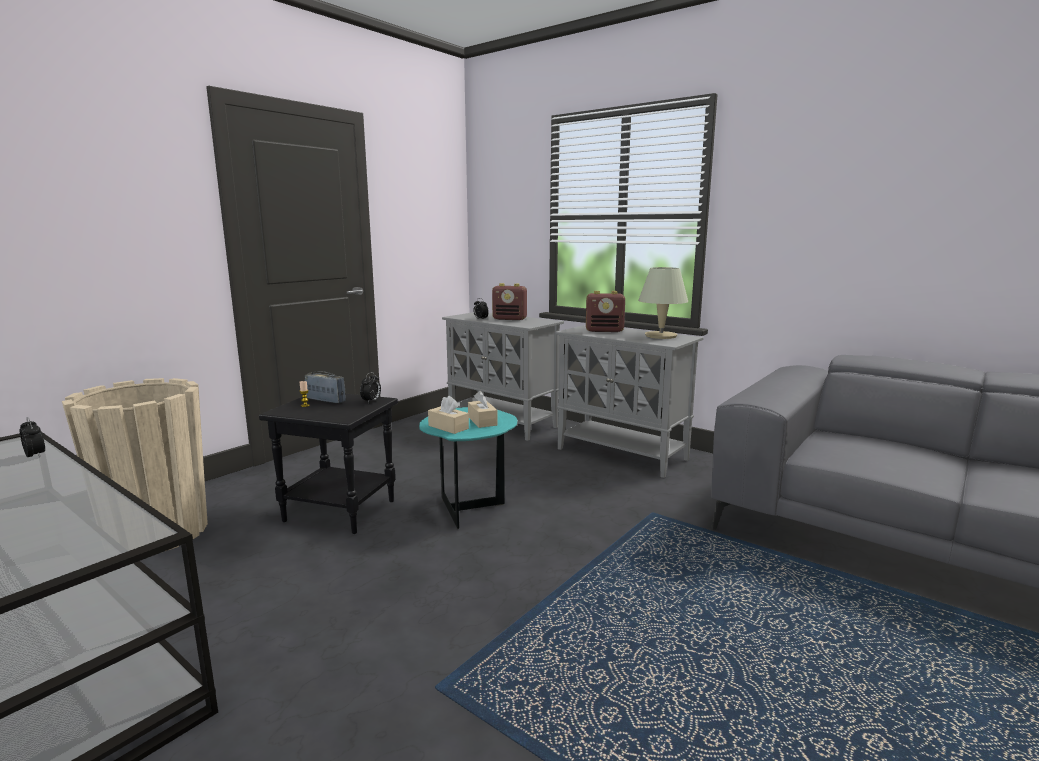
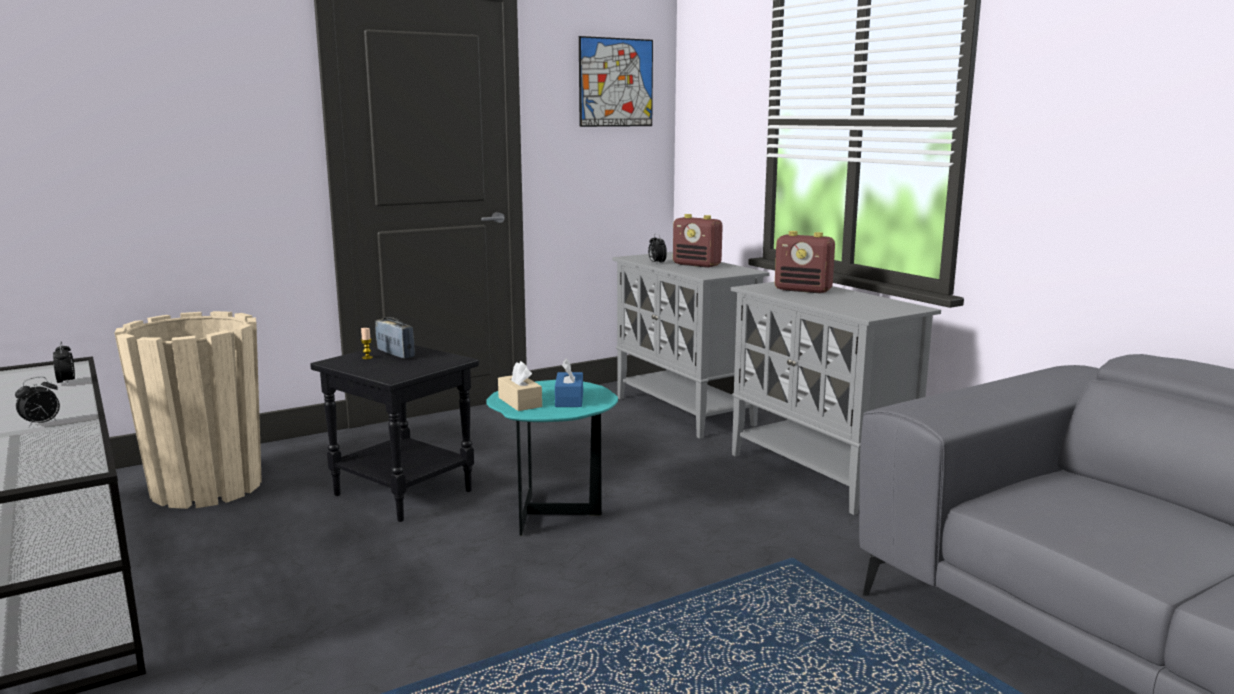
camera: 20 degrees right, 0 degrees up
(371, 401) = (444, 360): alarm clock -> alarm clock (41, 424)
(431, 190) = (616, 82): none -> picture
(482, 421) = (569, 399): beige tissue box -> blue tissue box
(660, 336) = (874, 303): beige table lamp -> none

